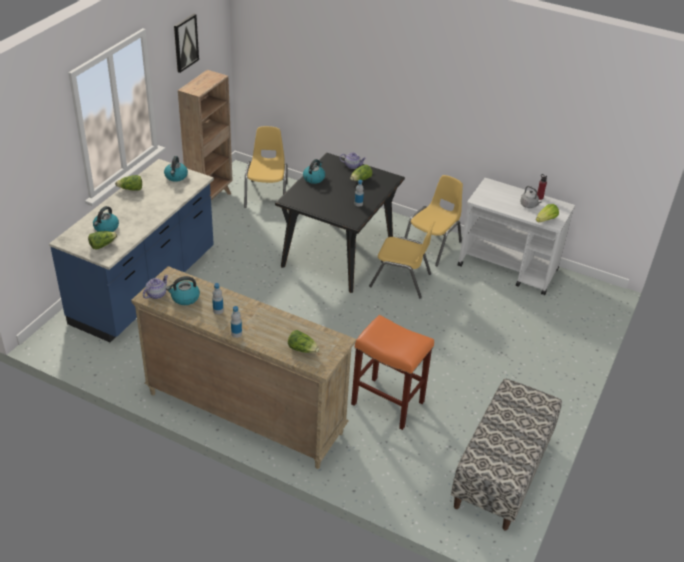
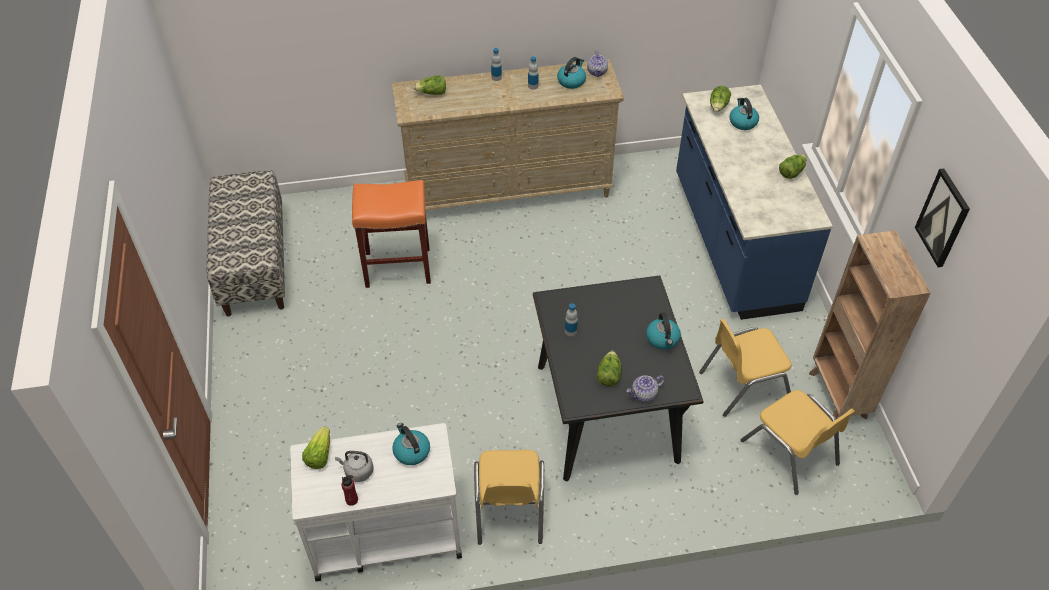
camera: 145 degrees right, 10 degrees up
(176, 176) = (778, 213): kettle -> kettle (411, 451)
(400, 280) = (501, 420): yellow chair -> yellow chair (743, 384)

